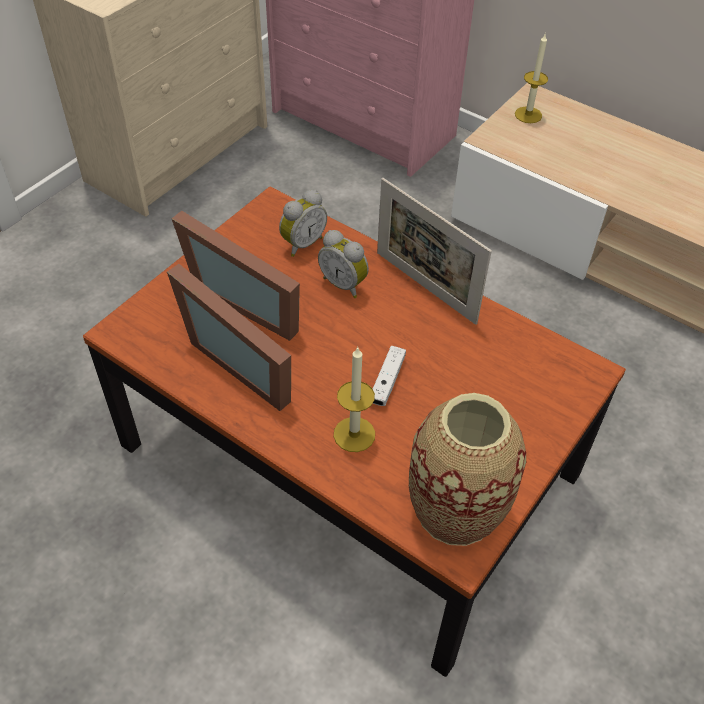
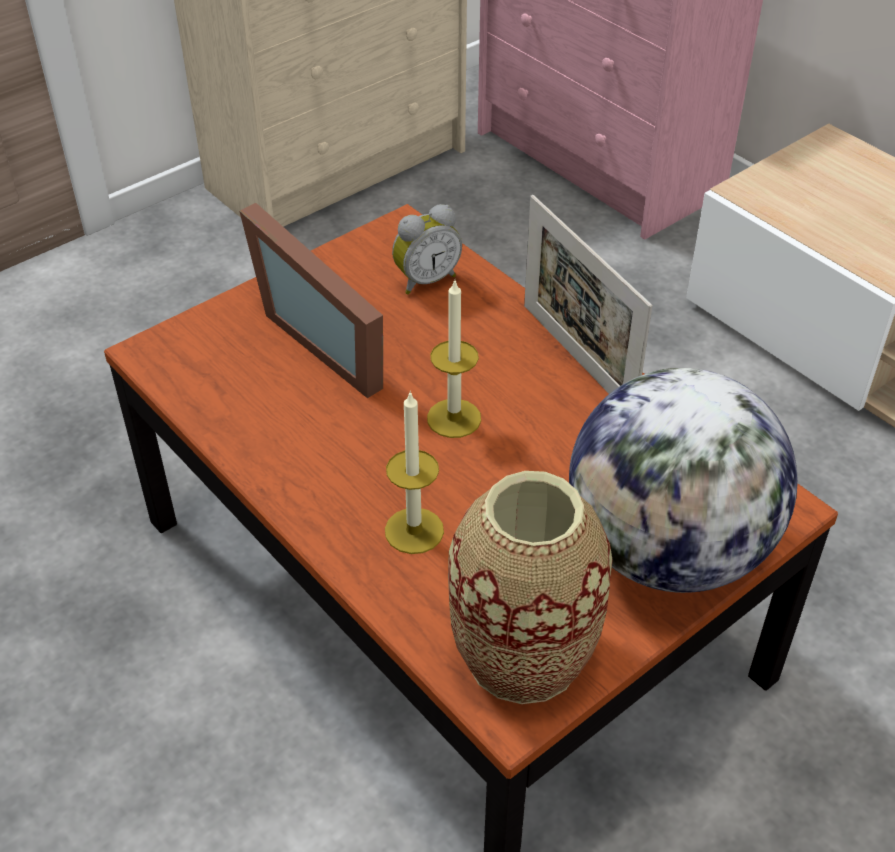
camera: 15 degrees right, 5 degrees down
(244, 360) = (299, 413): picture frame -> none
(344, 284) = (466, 338): alarm clock -> none
(387, 381) = (482, 471): white game controller -> none
(527, 416) = (668, 550): none -> globe
(528, 115) = (815, 166): candle -> candle (454, 418)

